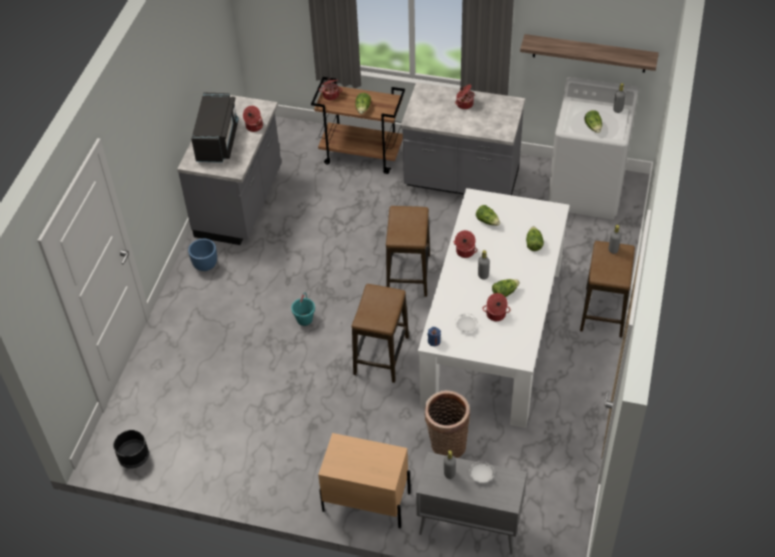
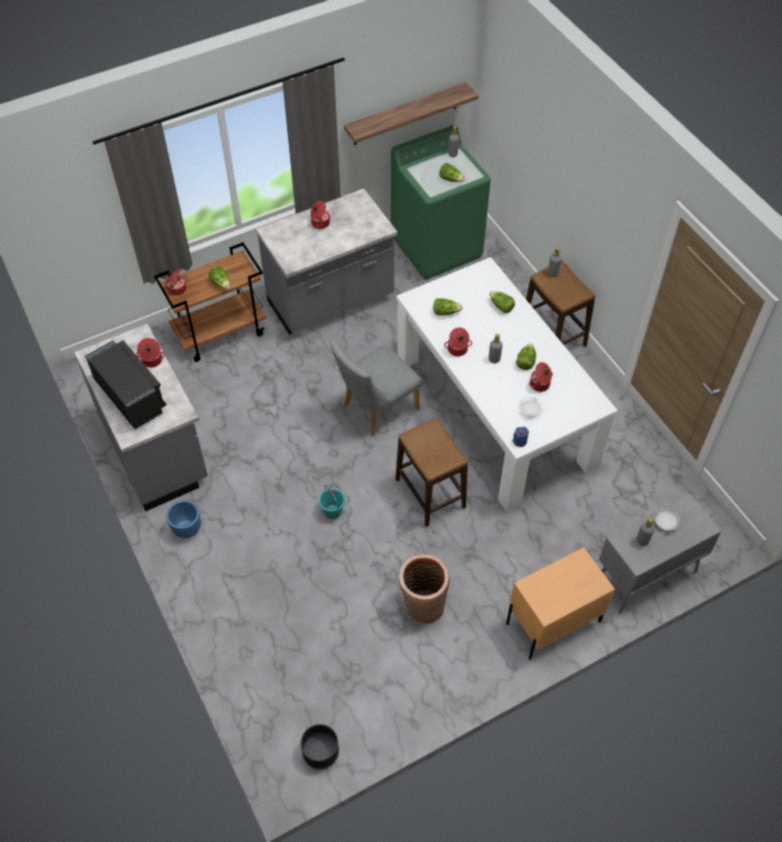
camera: 45 degrees left, 5 degrees up
(408, 274) = (375, 409): stool -> grey chair
(446, 444) = (558, 526): basket -> basket (422, 607)
(586, 191) = (437, 247): white washing machine -> green washing machine

